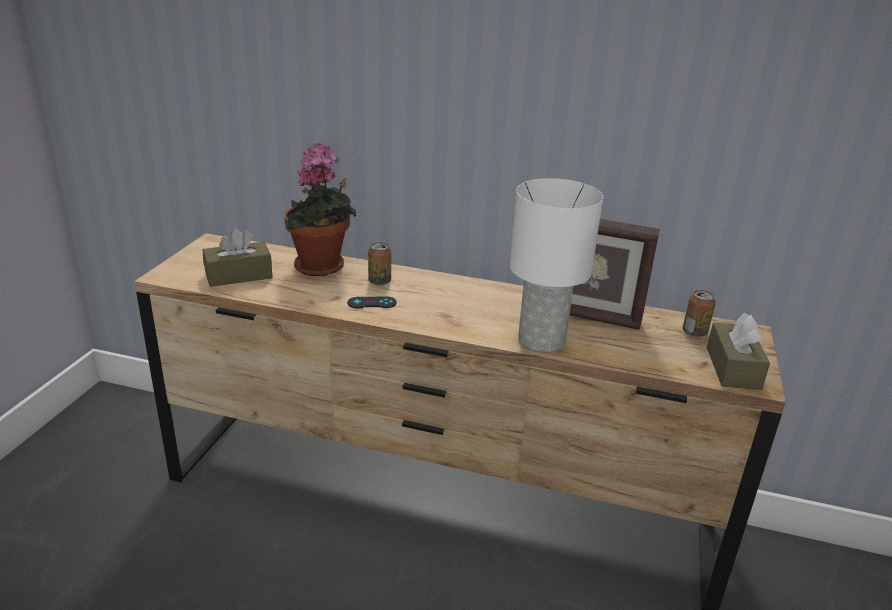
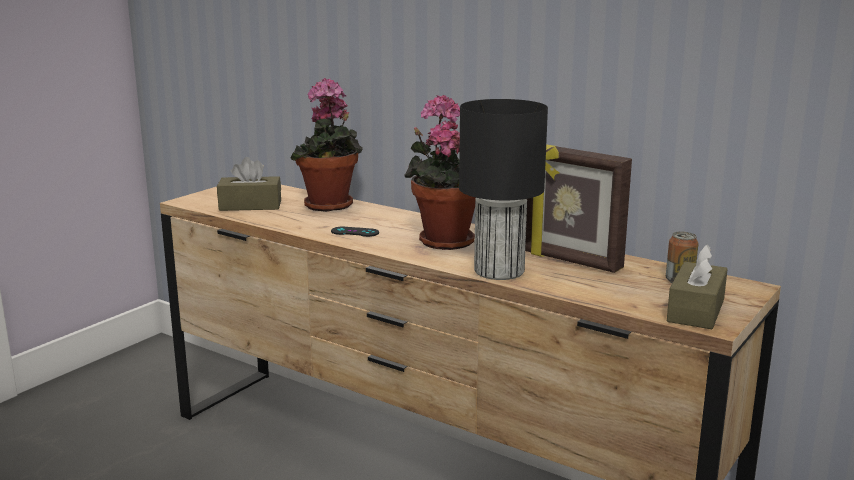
camera: 20 degrees right, 10 degrees down
(379, 281) = (376, 219): can -> none
(462, 304) = (443, 240): none -> potted plant
(541, 341) = (498, 272): white table lamp -> black table lamp

